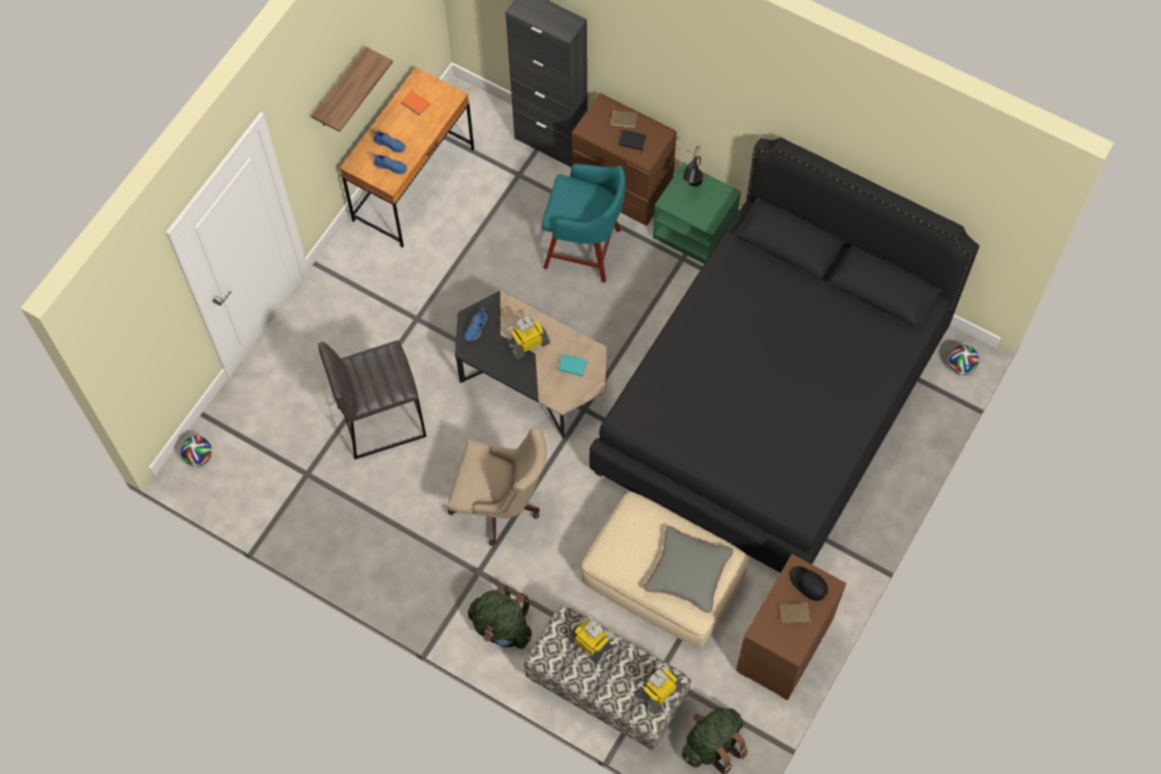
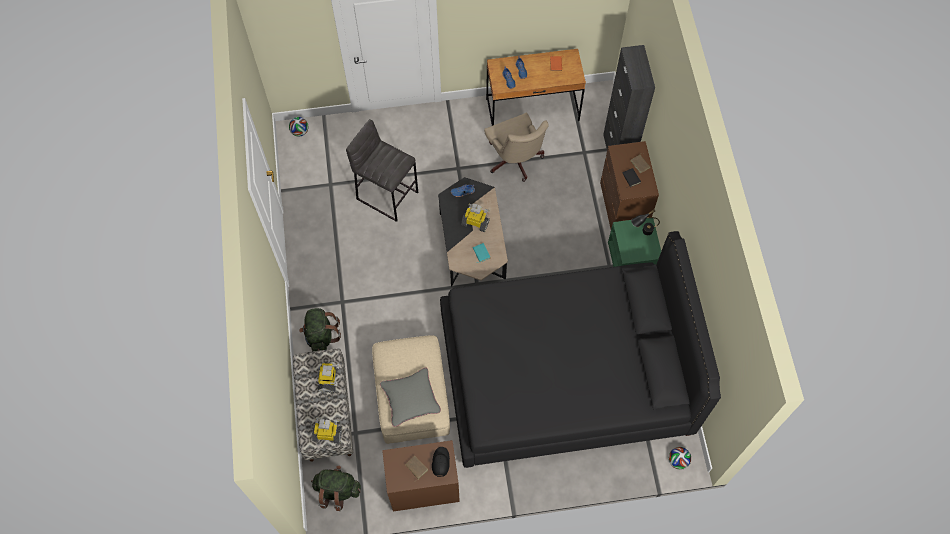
camera: 50 degrees right, 0 degrees up
(340, 90) = (508, 14): shelf -> none
(500, 505) = (388, 284): beige office chair -> beige office chair (515, 161)
(585, 249) = (570, 215): turquoise stool -> none

